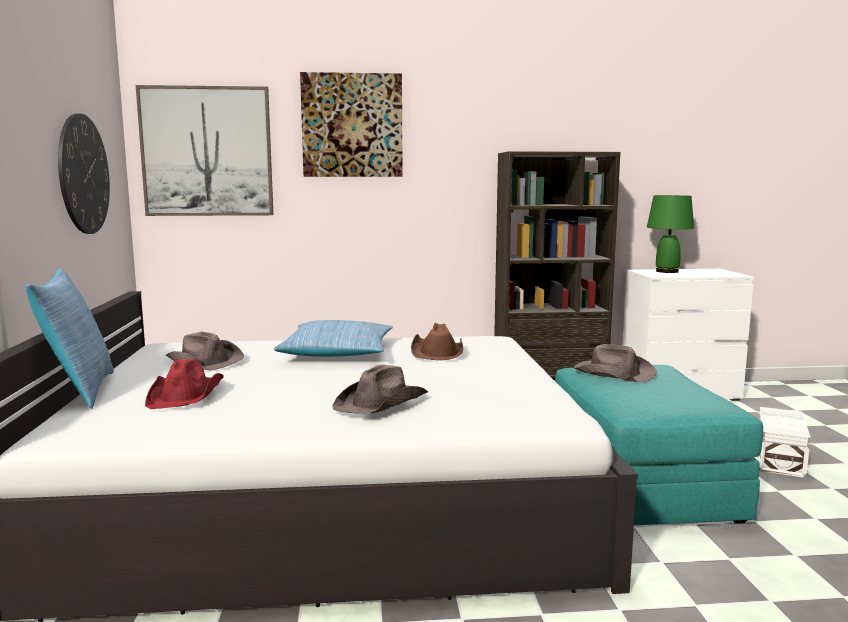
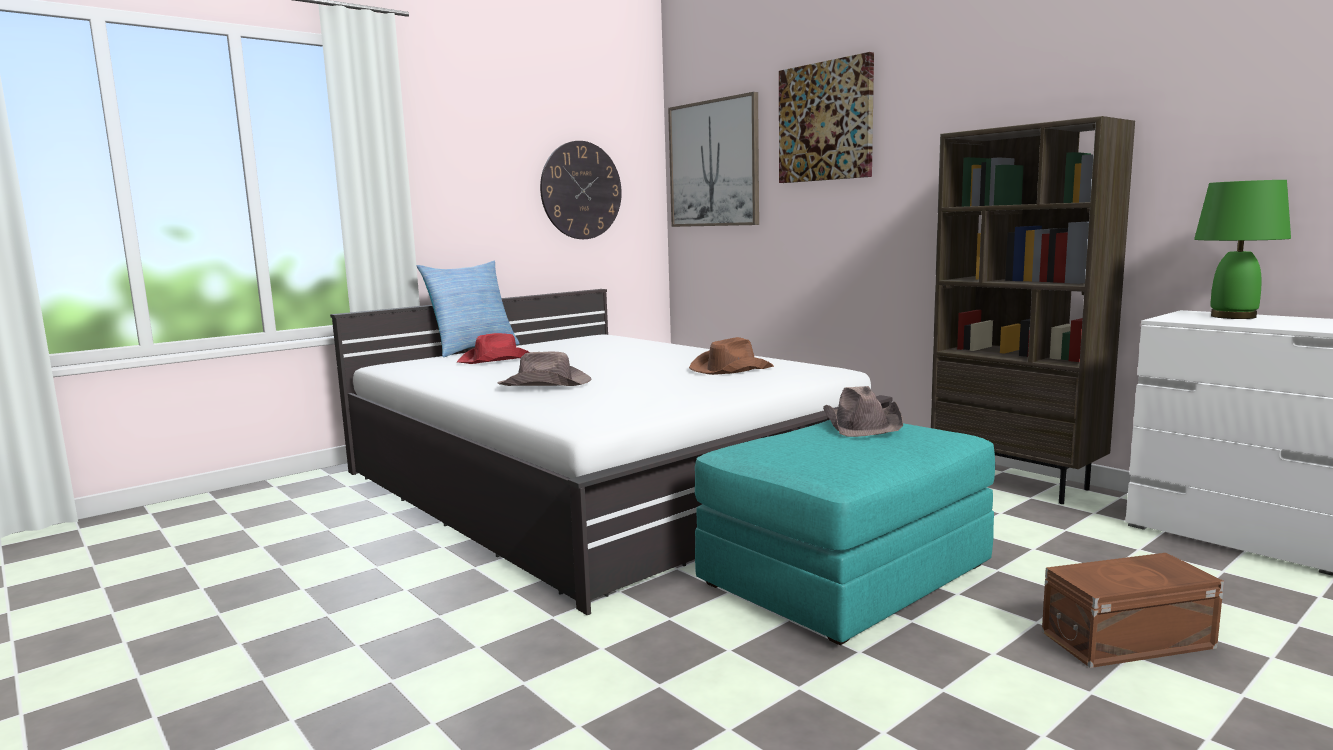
camera: 55 degrees right, 0 degrees up
(205, 361) = (578, 347): brown hat -> none
(338, 352) = (667, 356): pillow -> none
(780, 458) = (1130, 640): white storage box -> brown storage box

